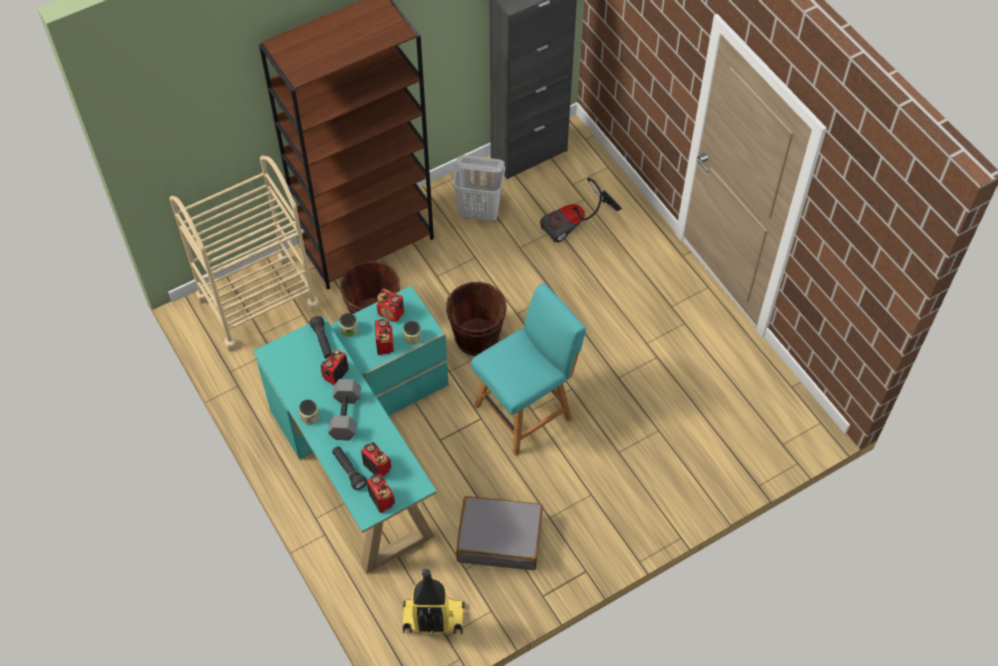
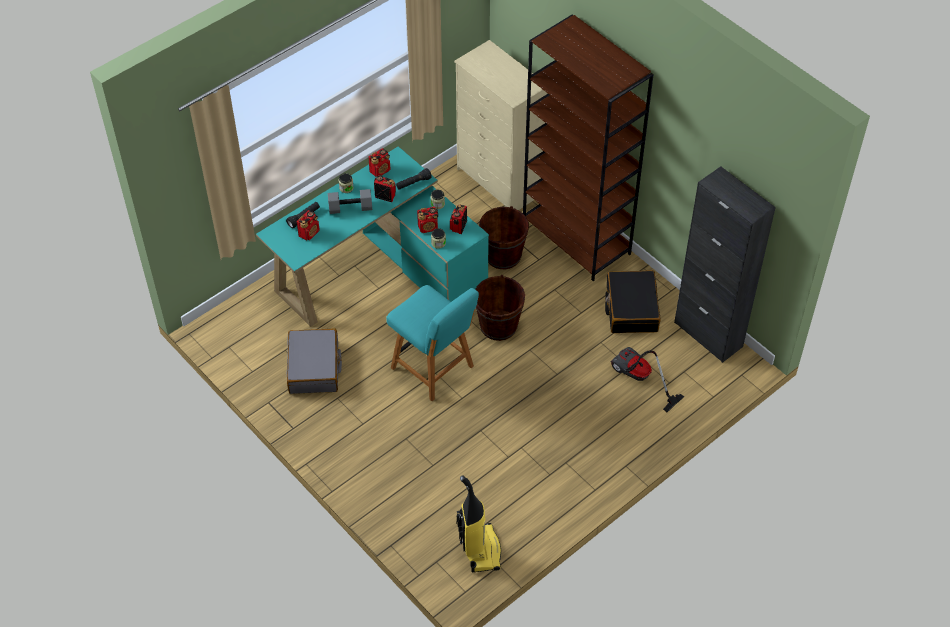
camera: 80 degrees right, 5 degrees down
(258, 302) = (499, 182): beige cart -> beige dresser
(381, 499) = (282, 240): radio -> radio (380, 170)
(432, 619) = (241, 336): vacuum cleaner -> vacuum cleaner (480, 549)
(480, 212) = (631, 308): white laundry basket -> black suitcase

